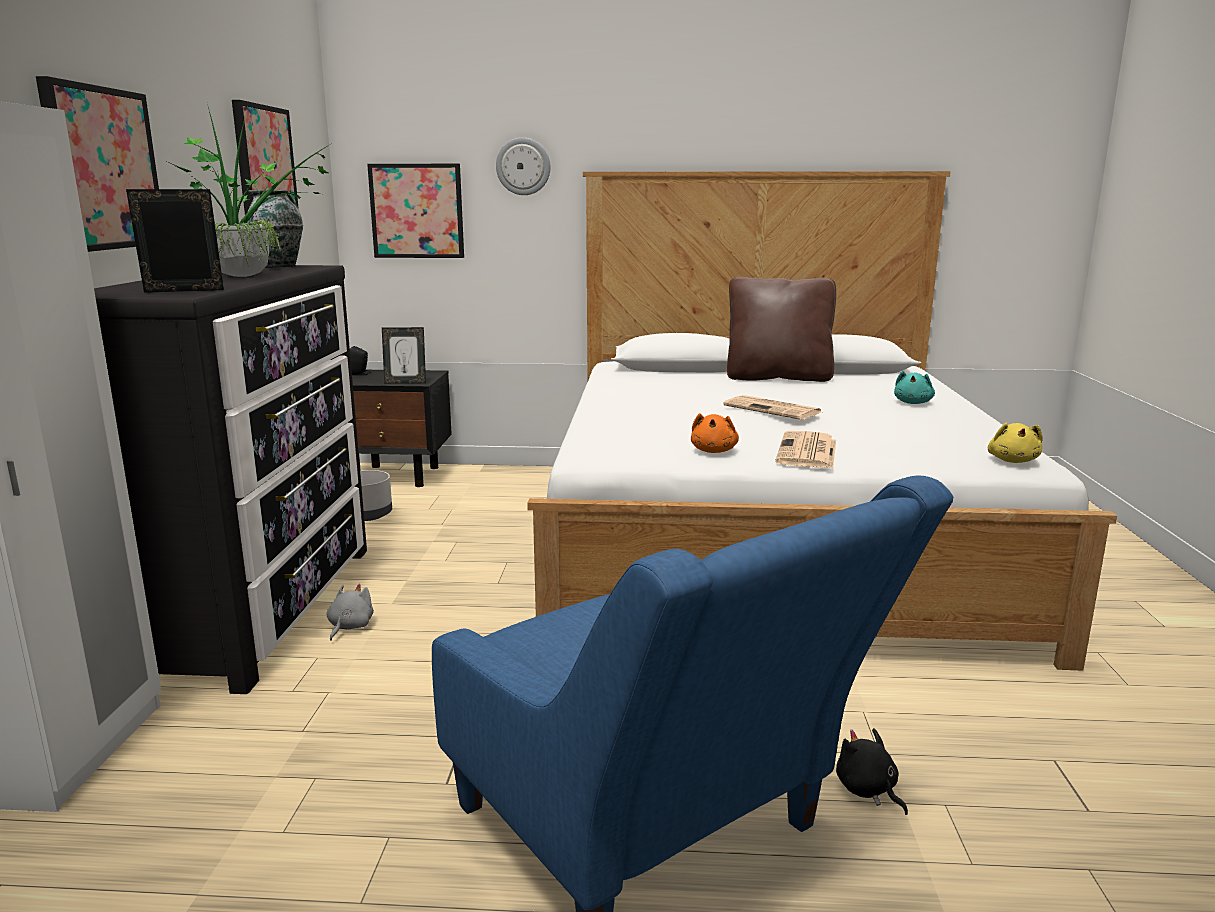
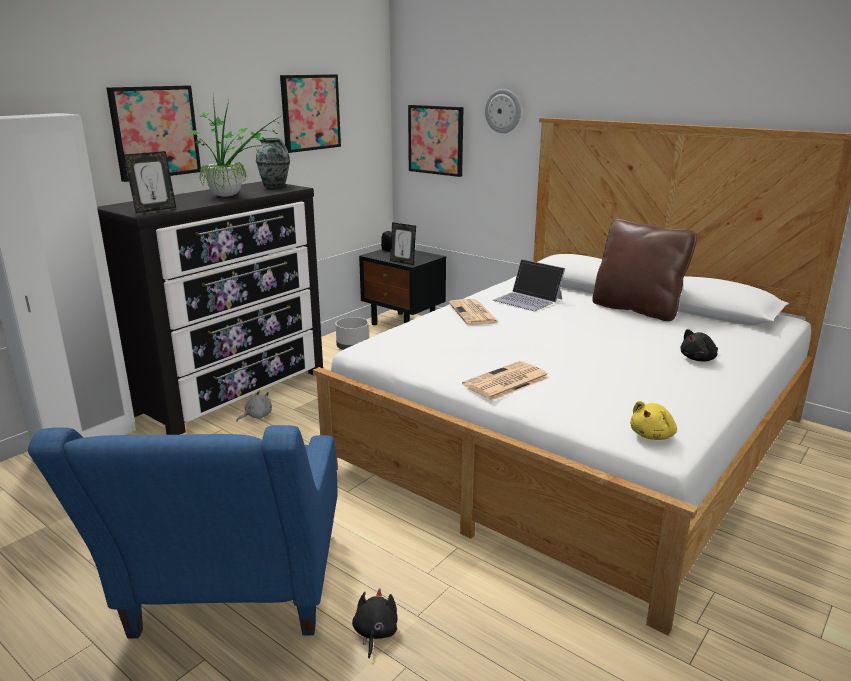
camera: 35 degrees right, 5 degrees up
(183, 291) = (154, 210): picture frame -> picture frame turned 120 degrees clockwise
(662, 385) = (528, 299): none -> laptop
(714, 451) = (444, 364): orange plush toy -> none
(773, 409) = (558, 339): newspaper -> newspaper (474, 313)
(913, 403) = (699, 359): turquoise plush toy -> black plush toy

